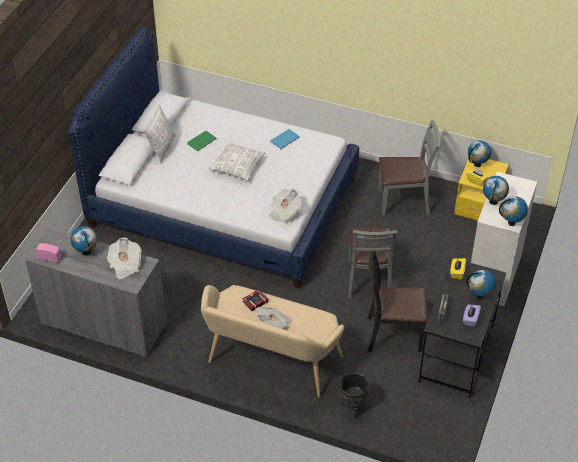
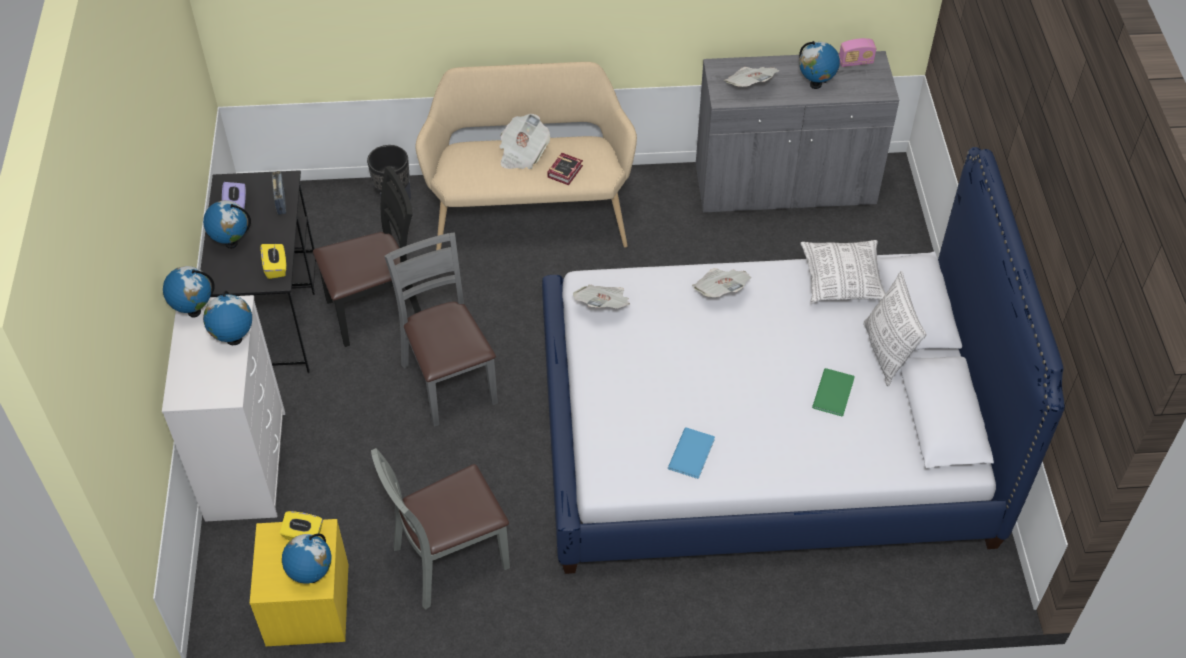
camera: 155 degrees right, 5 degrees up
(218, 200) = (720, 291): none -> newspaper
(237, 166) = (735, 364): pillow -> pillow (842, 280)

